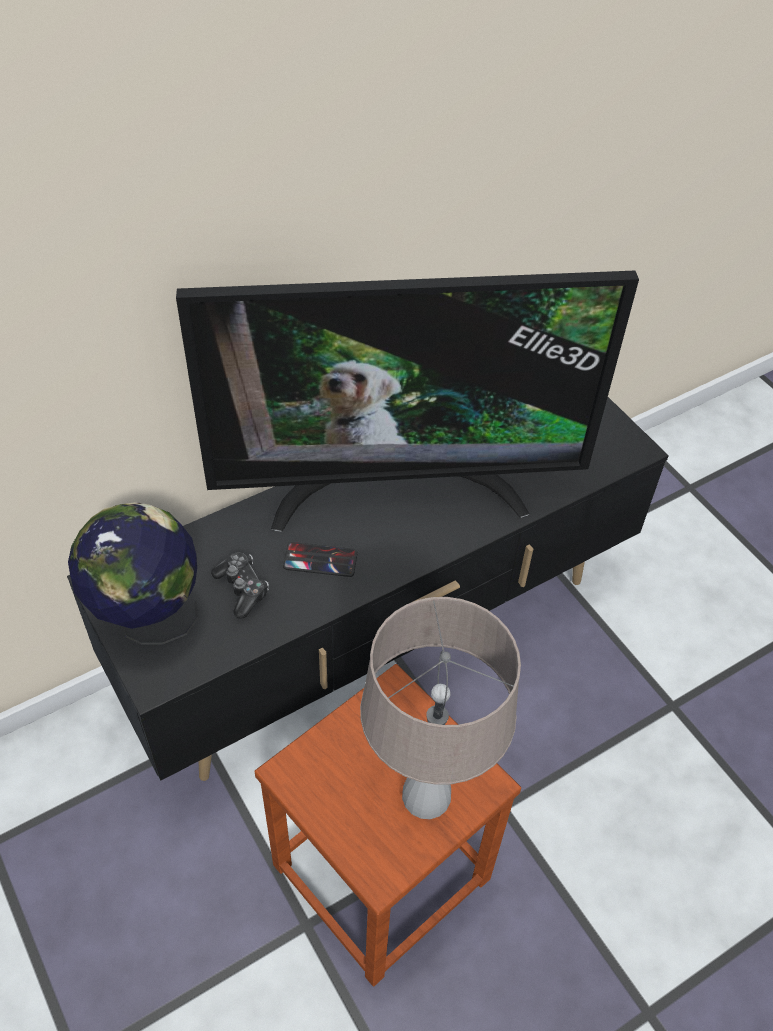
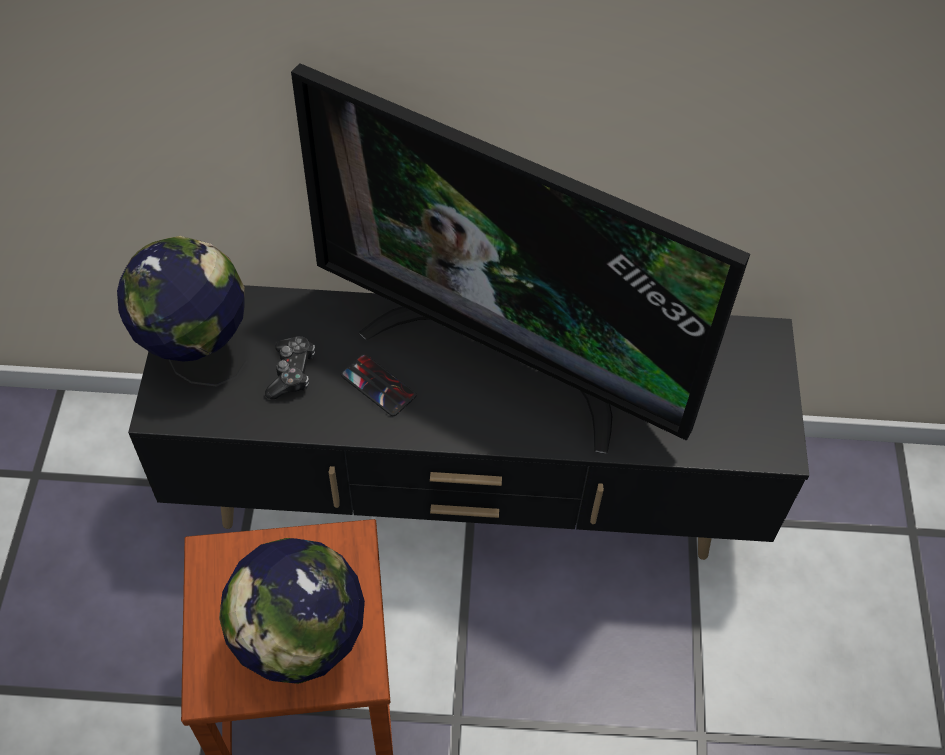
camera: 35 degrees right, 5 degrees up
(427, 795) = (303, 650): beige table lamp -> globe

